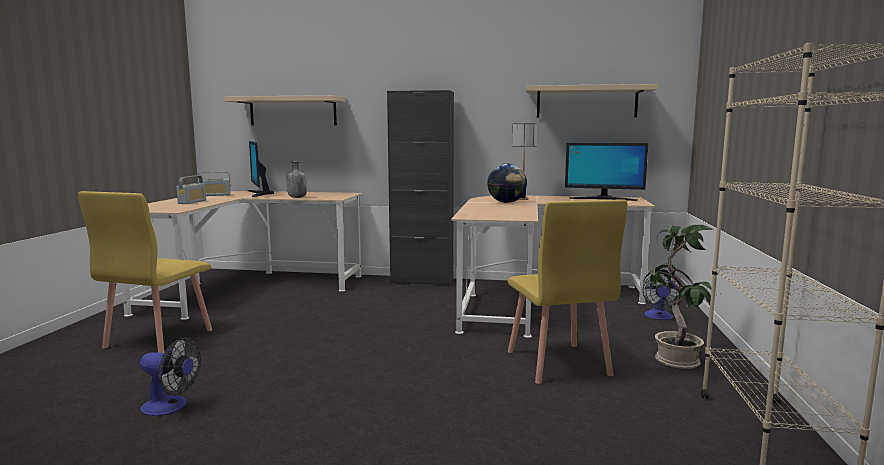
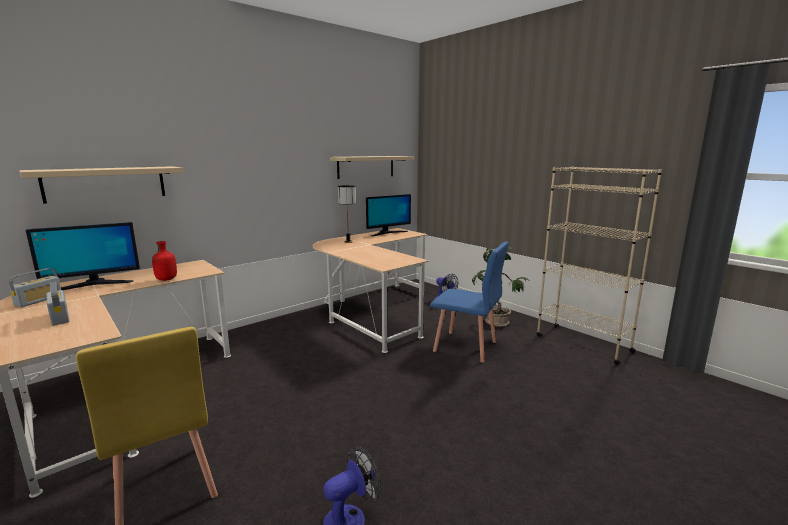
camera: 50 degrees left, 5 degrees up
(259, 194) = (93, 284): monitor -> monitor turned 45 degrees counterclockwise
(297, 197) = (166, 279): grey bottle -> red bottle
(422, 281) = (272, 324): black cabinet -> none
(506, 202) = (353, 247): globe -> none
(557, 363) = (466, 346): yellow chair -> blue chair

